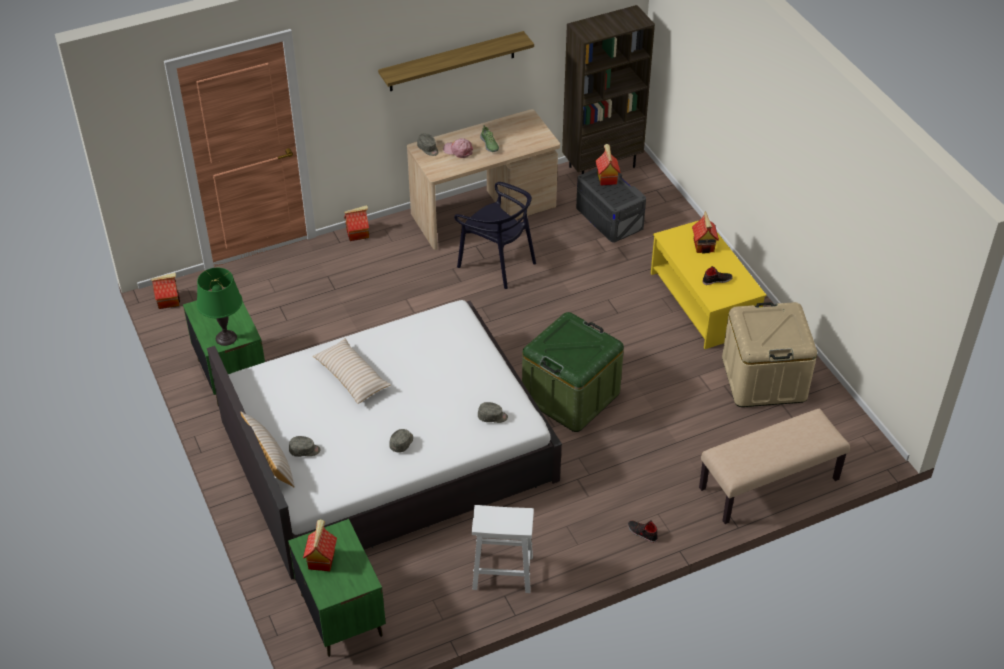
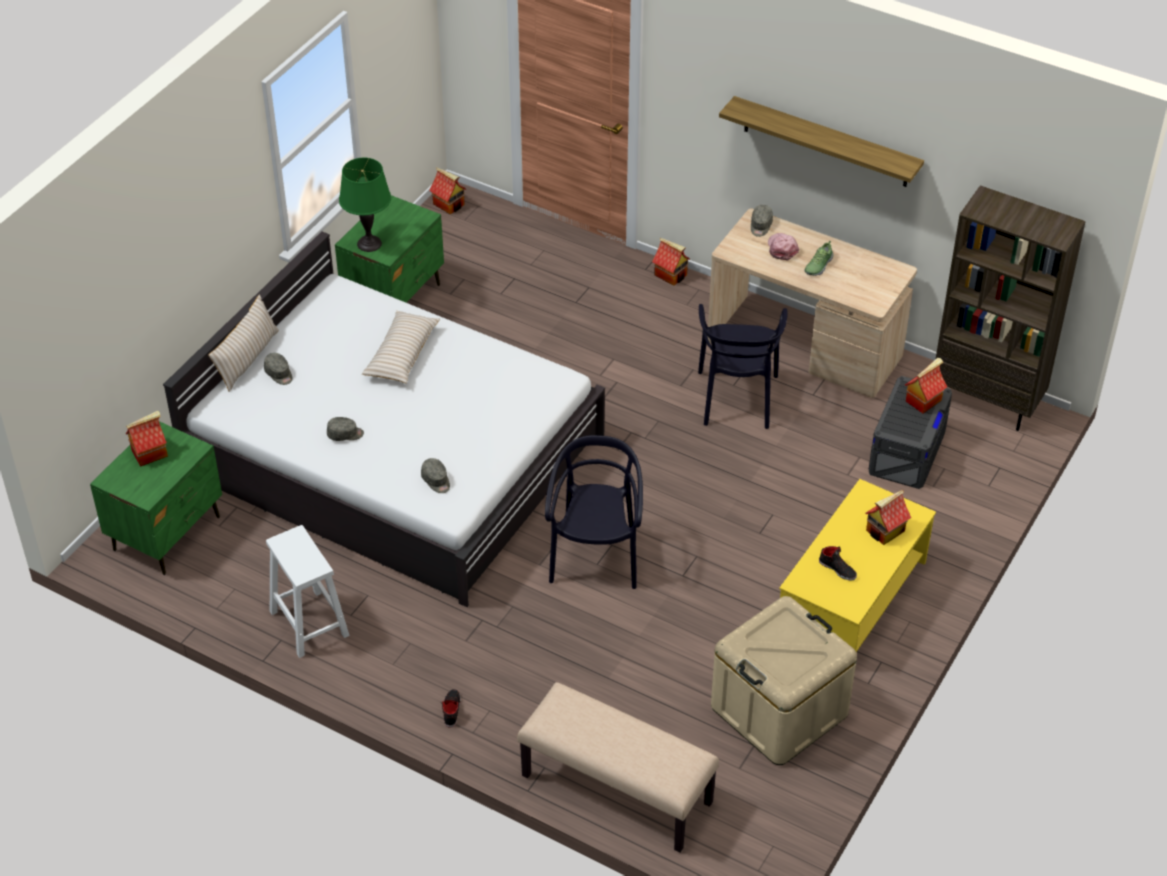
camera: 55 degrees right, 0 degrees up
(570, 396) = (596, 556): green storage box -> black chair

